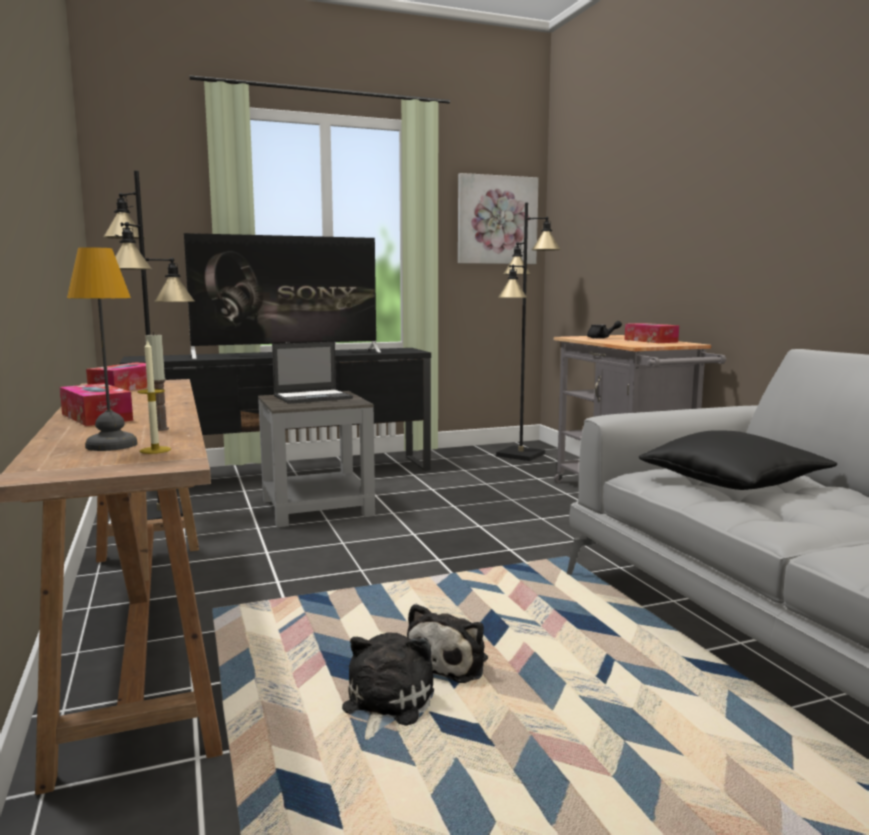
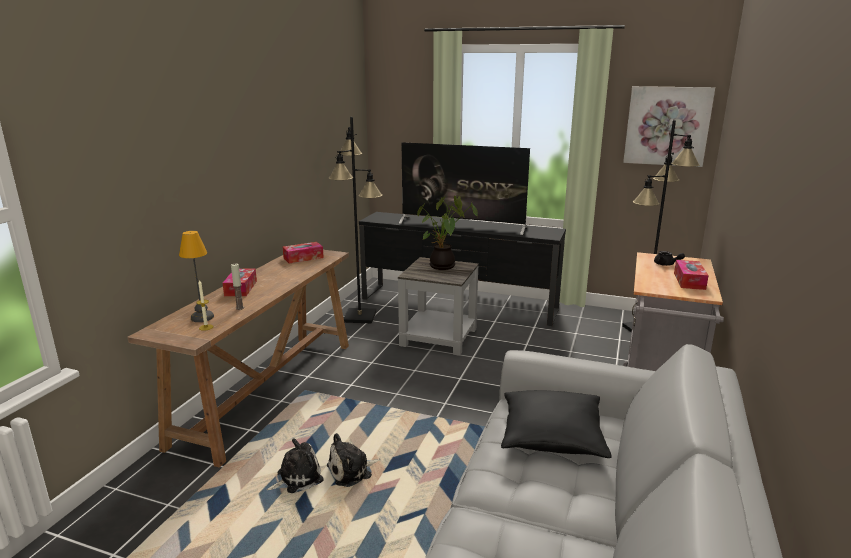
camera: 40 degrees right, 10 degrees up
(313, 397) = (443, 267): laptop -> potted plant

